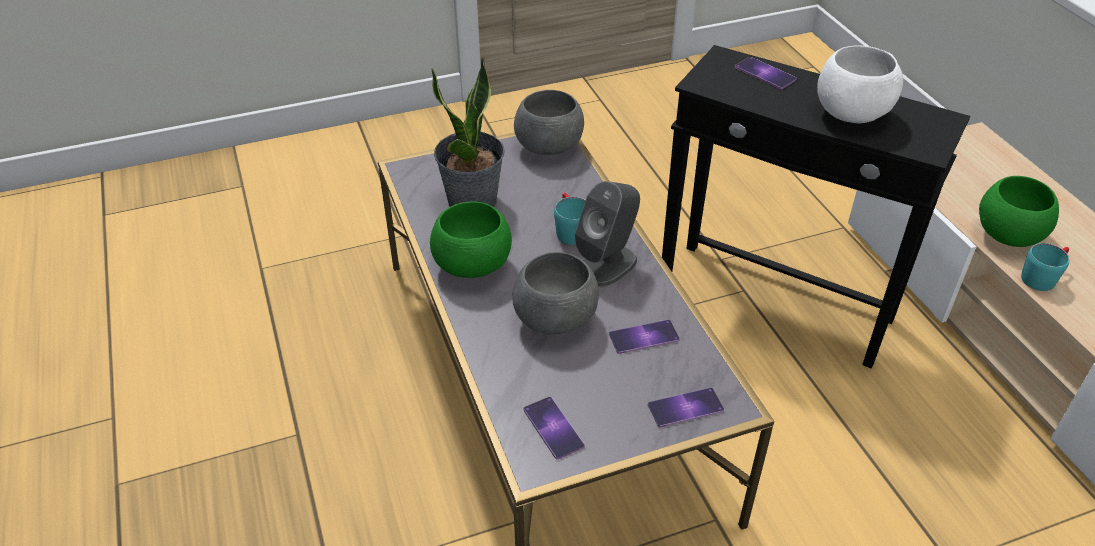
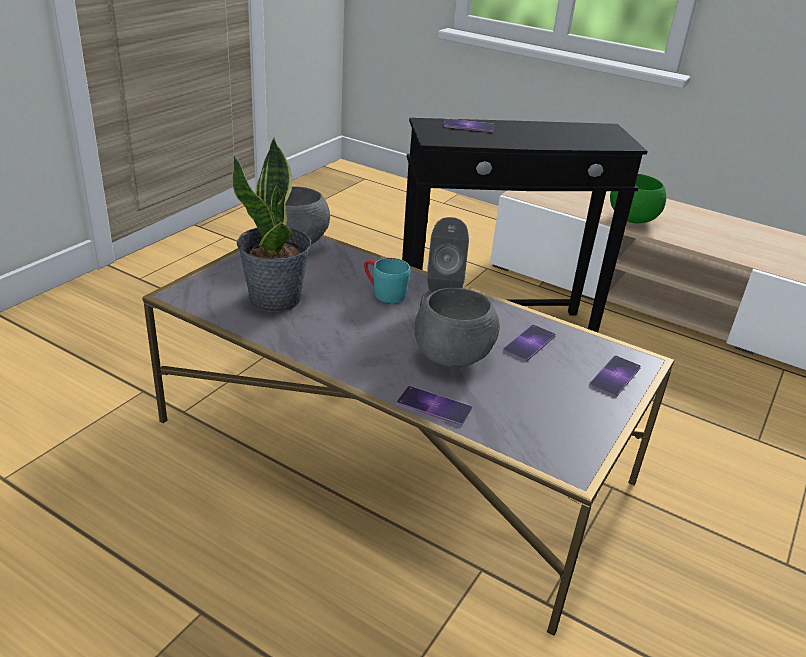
camera: 40 degrees left, 10 degrees down
(473, 267) = (337, 345): green bowl -> none
(553, 428) = (548, 432): phone -> phone (434, 406)
(852, 114) = (556, 136): white bowl -> none
(1042, 276) = (675, 235): turquoise mug -> none

